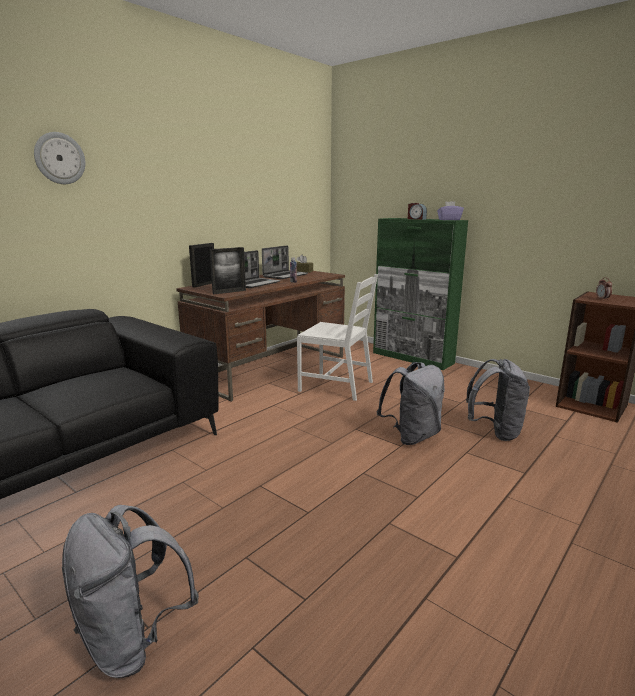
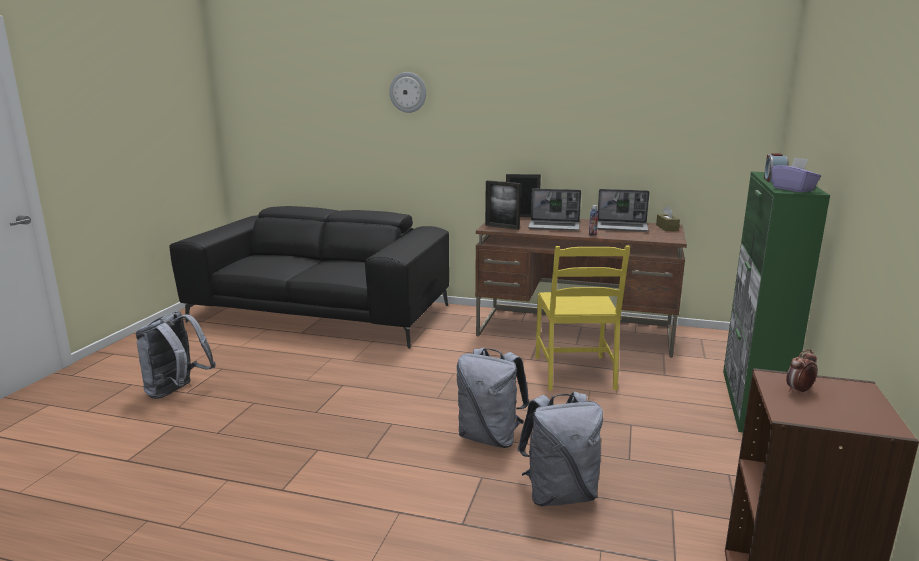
camera: 65 degrees right, 0 degrees up
(337, 386) = (576, 373): white chair -> yellow chair

